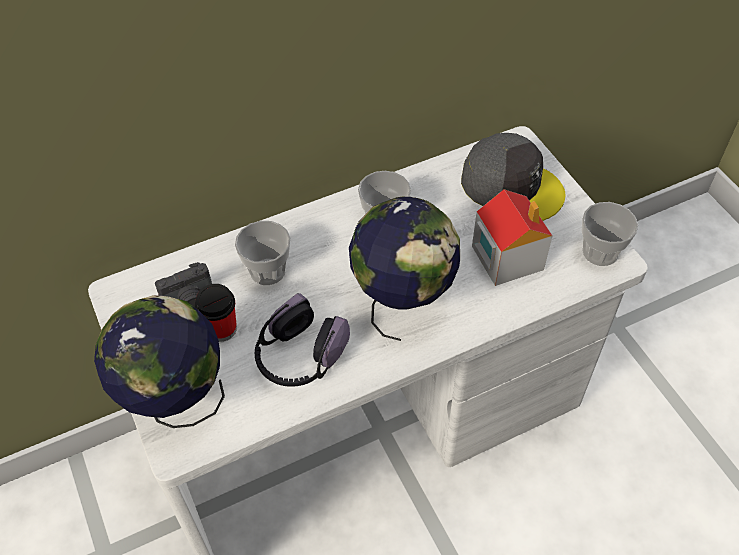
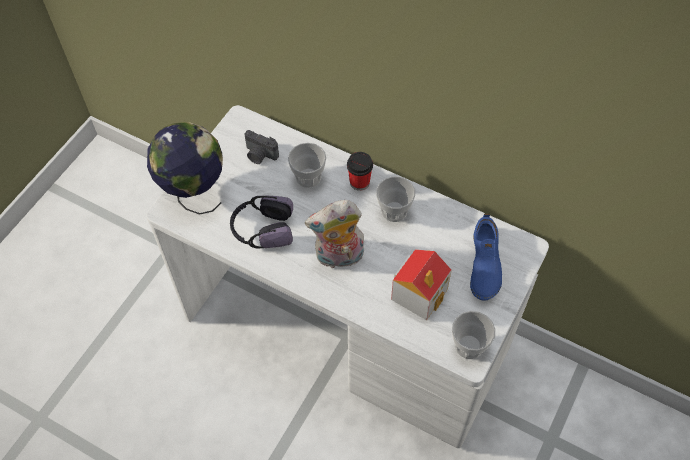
camera: 55 degrees right, 5 degrees up
(222, 329) = (253, 182): cup -> cup (359, 182)
(403, 303) = (339, 258): globe -> plush toy
(511, 186) = (483, 264): grey cap -> blue shoe

